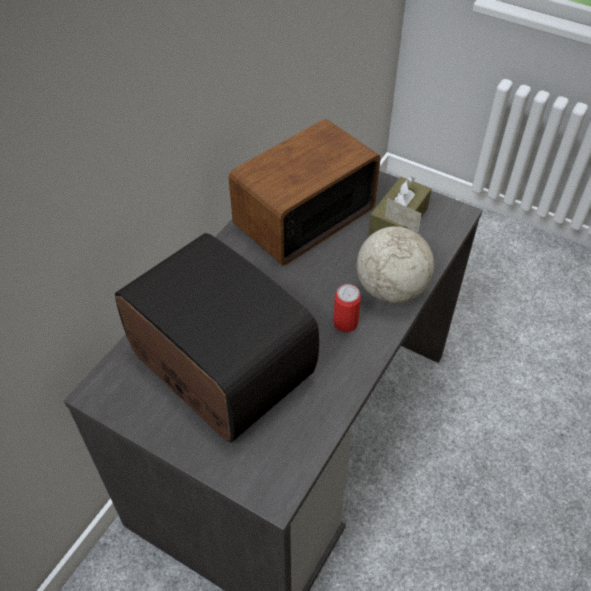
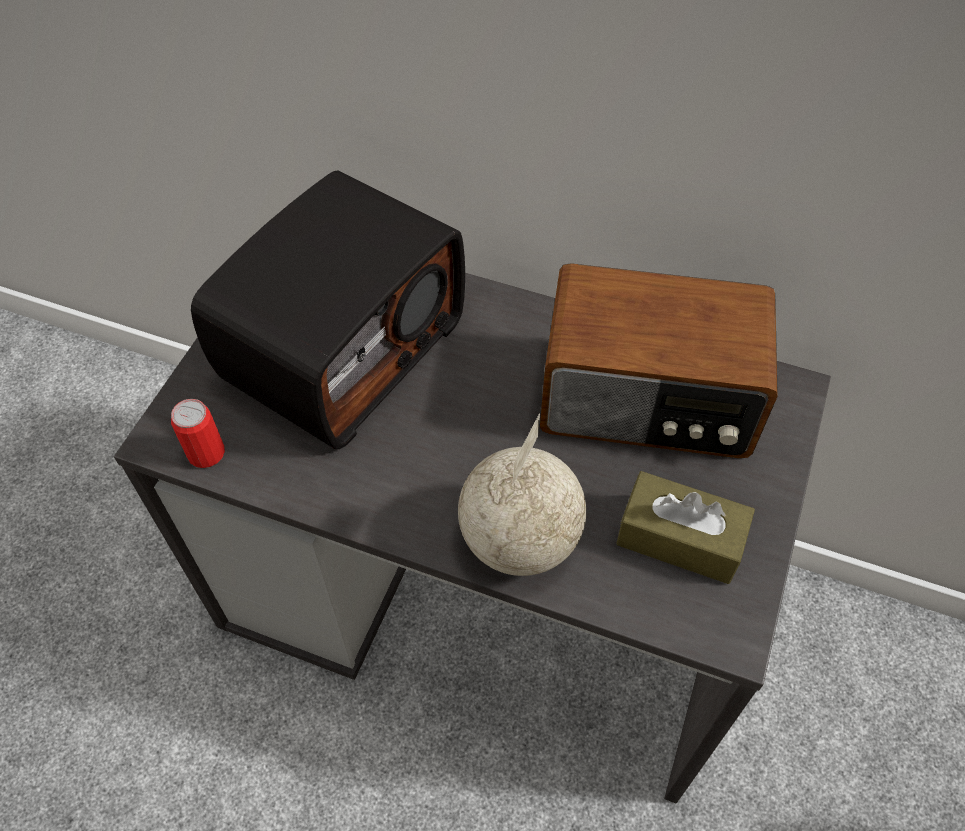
camera: 80 degrees right, 5 degrees up
(302, 215) = (648, 399): radio -> radio turned 150 degrees clockwise
(345, 323) = (439, 484): can -> can (206, 453)

